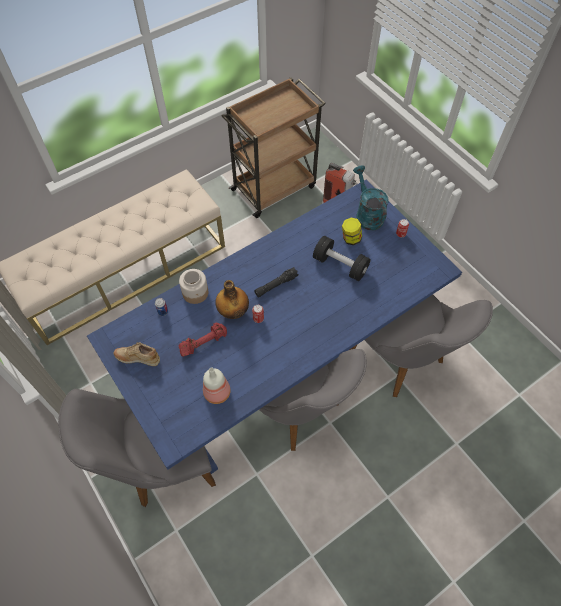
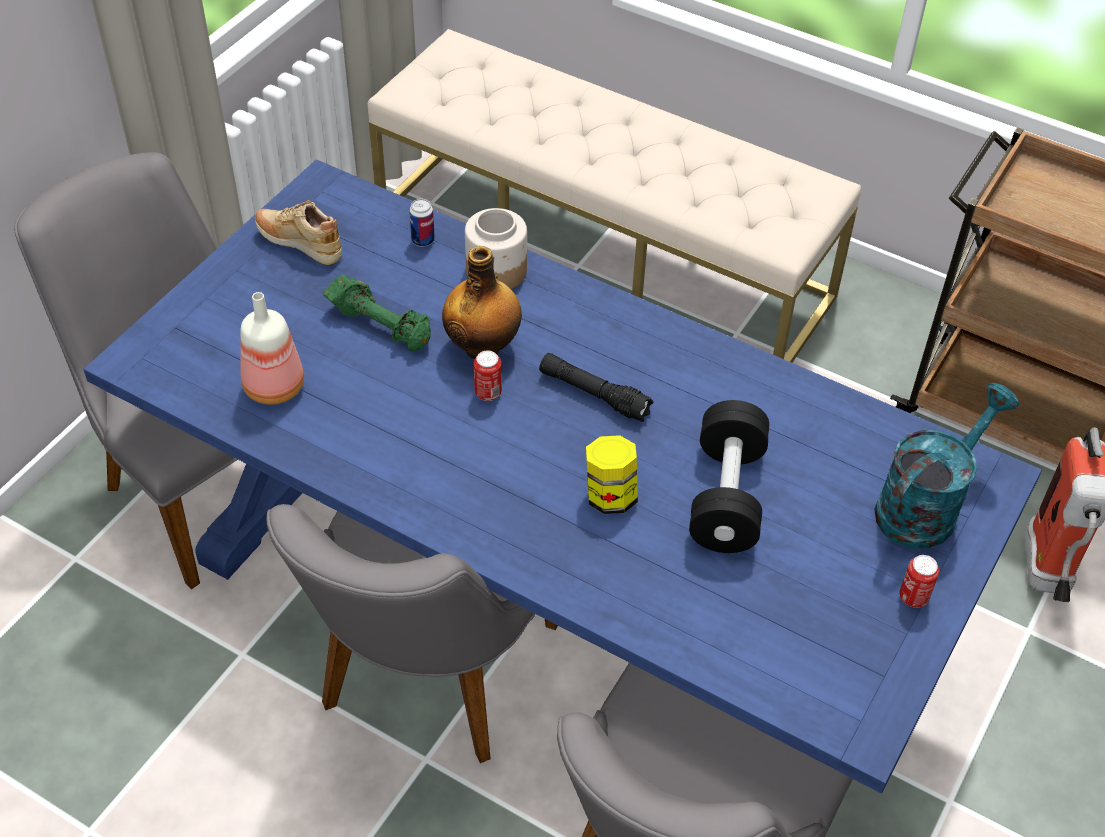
camera: 65 degrees right, 10 degrees down
(138, 358) = (300, 244): beige shoe -> beige shoe turned 45 degrees counterclockwise
(203, 343) = (381, 325): red dumbbell -> green dumbbell
(350, 239) = (821, 494): jar -> jar (610, 496)

